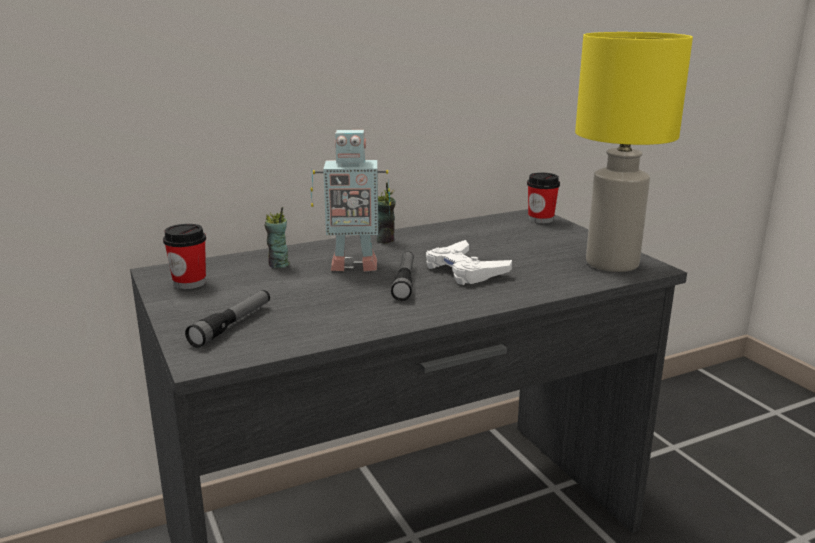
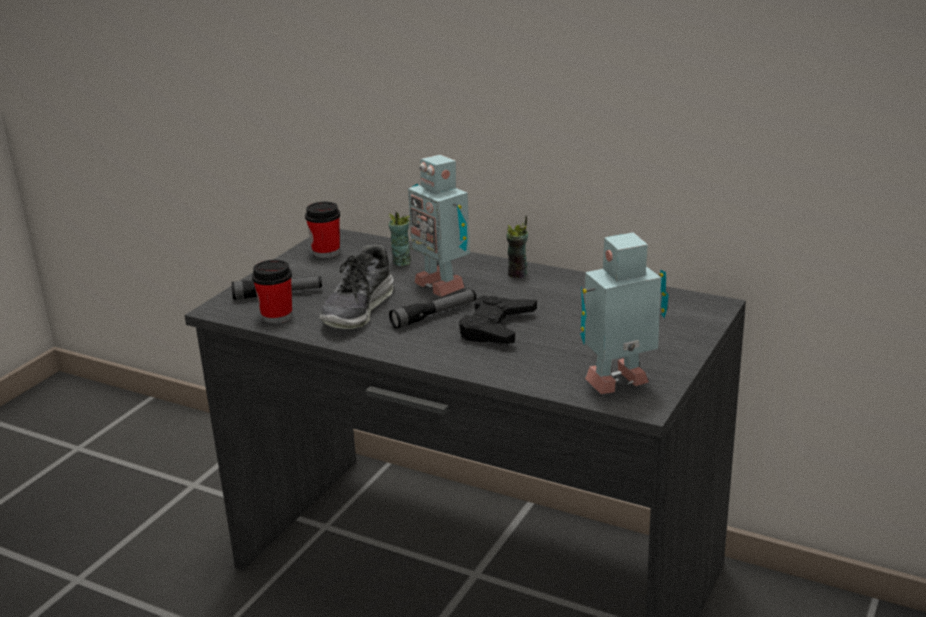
camera: 55 degrees right, 5 degrees up
(336, 302) = (359, 308): none -> shoe
(464, 270) = (496, 327): white game controller -> black game controller
(540, 219) = (700, 313): cup -> cup (277, 316)
(613, 264) = (621, 384): yellow table lamp -> toy robot

